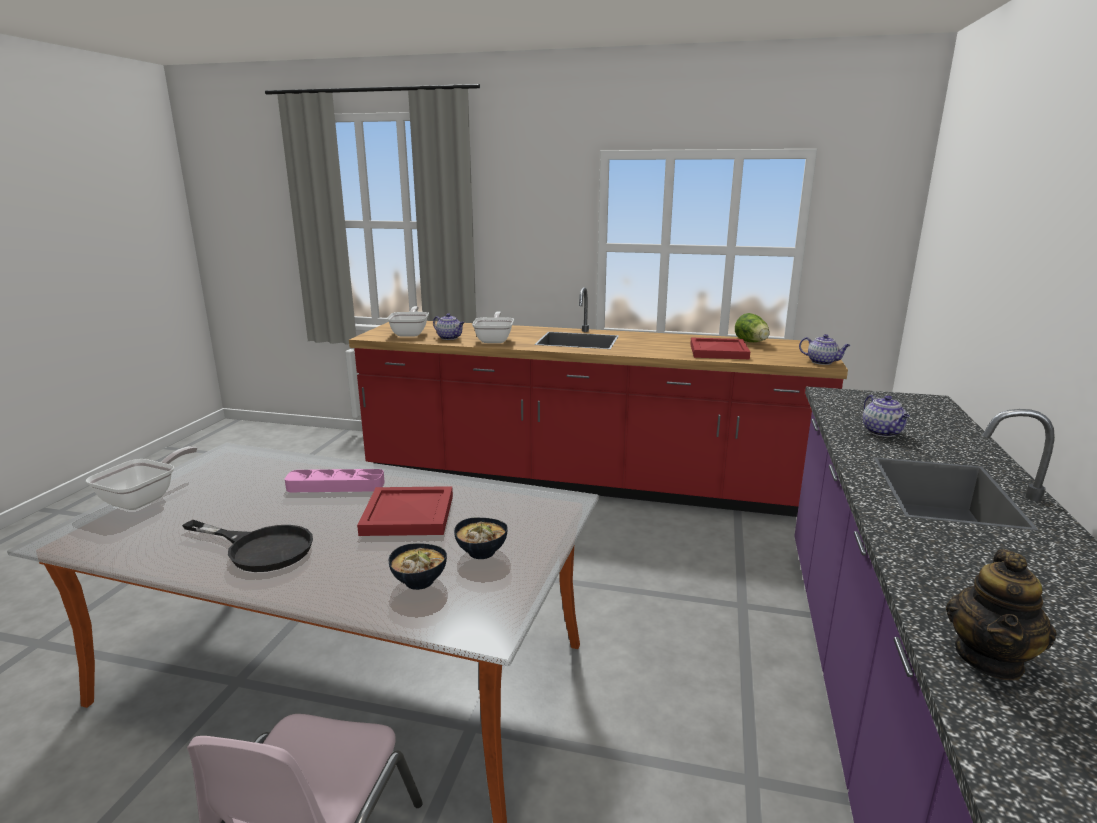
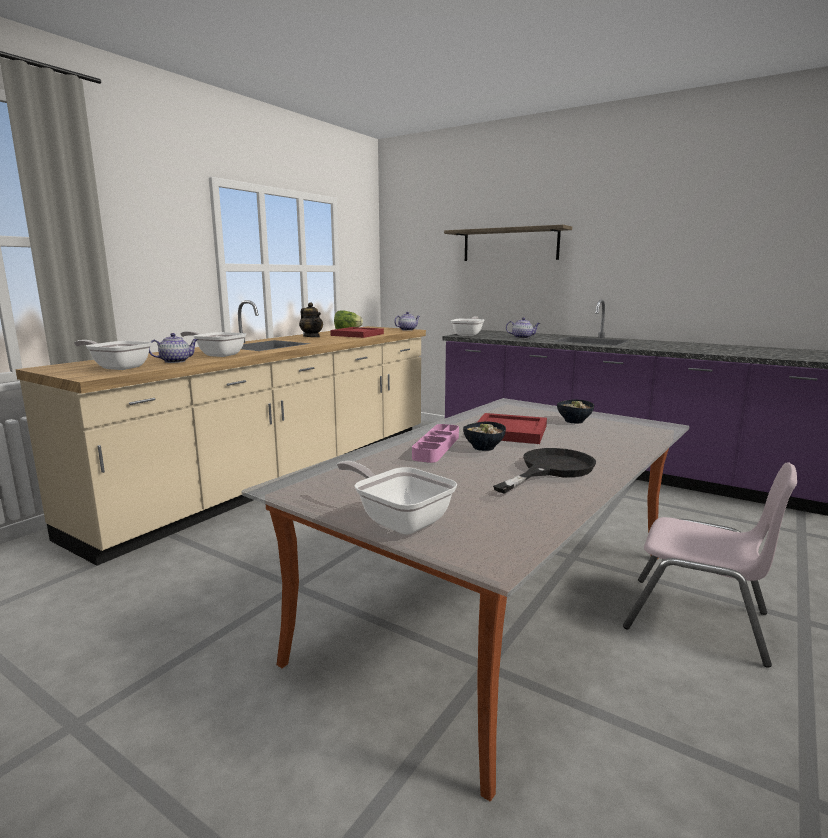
camera: 70 degrees left, 5 degrees down
(419, 582) = (610, 434): bowl -> bowl (484, 447)
(584, 481) = (282, 475): red counter -> beige counter
(849, 397) = (468, 335): none -> frying pan
(990, 659) = (723, 352): teapot -> teapot (311, 337)
(1015, 244) = (510, 244): none -> shelf

